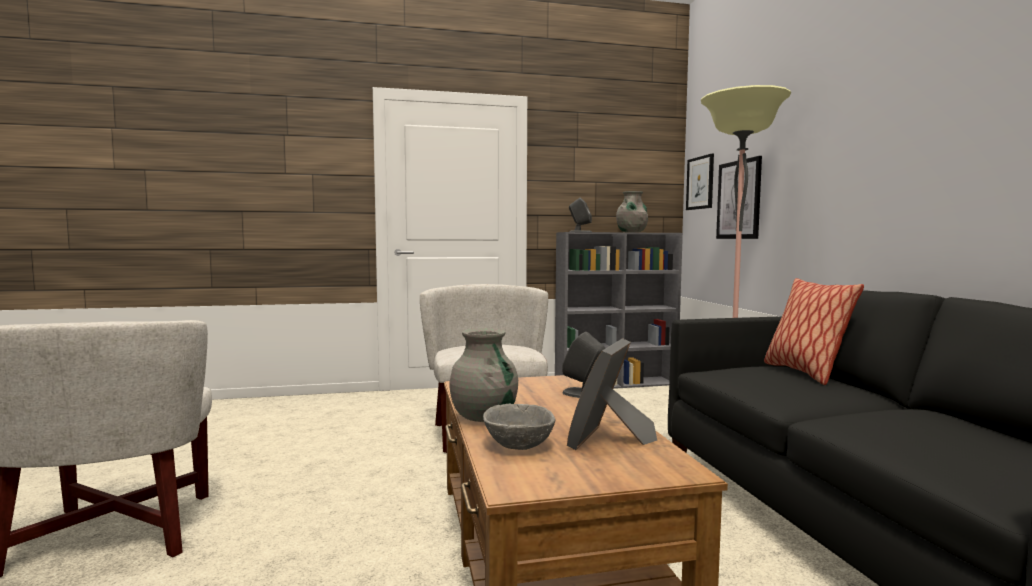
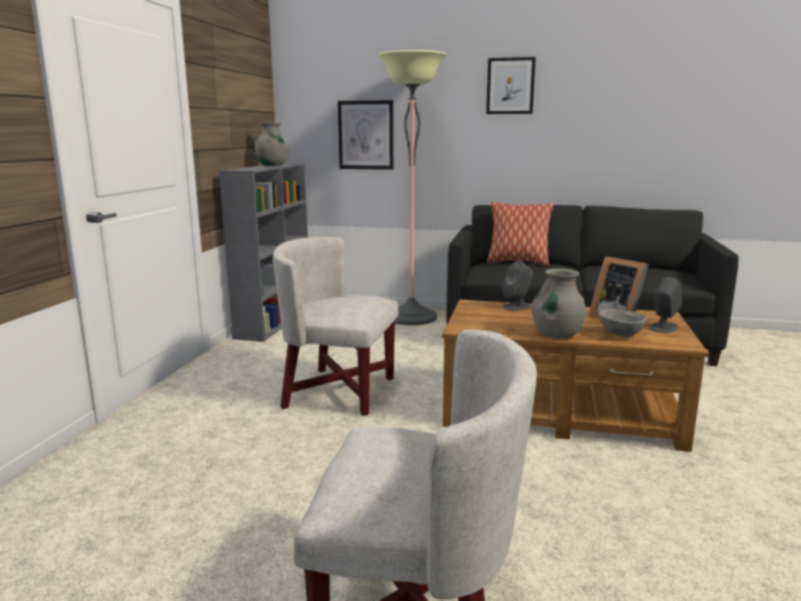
camera: 65 degrees left, 10 degrees up
(580, 232) = (244, 169): grey speaker -> grey speaker (663, 327)
(700, 183) = (306, 114): picture -> picture (510, 86)

